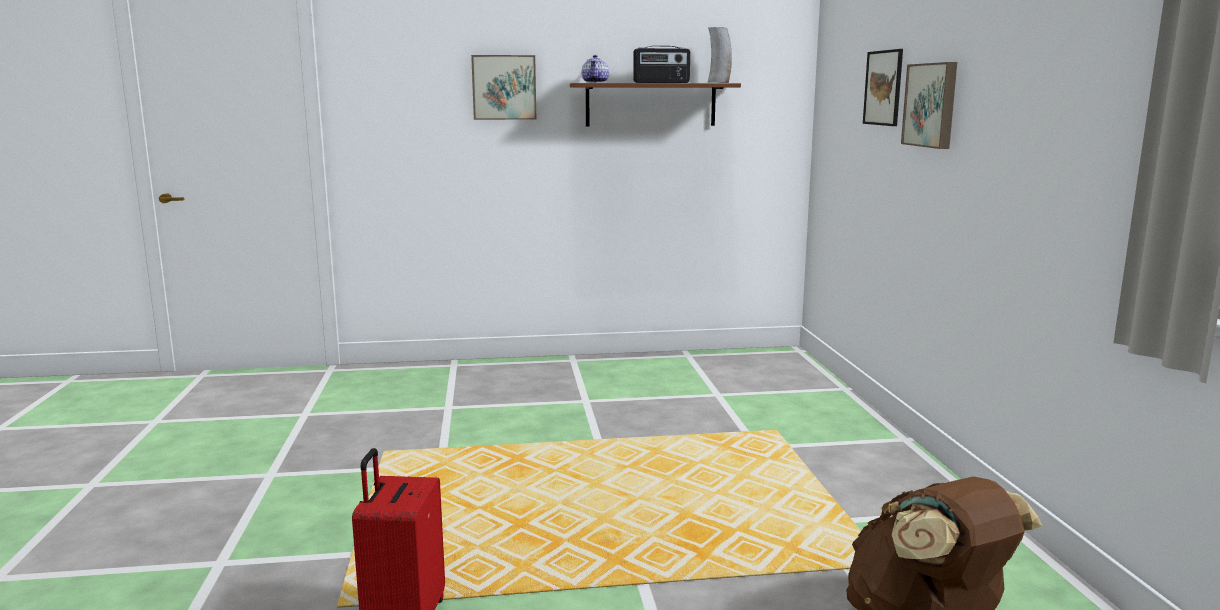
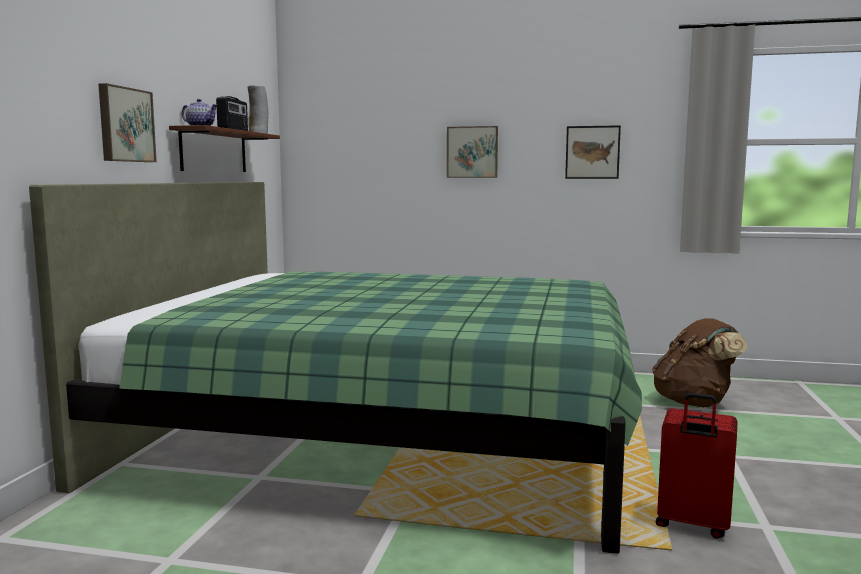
camera: 70 degrees left, 5 degrees down
(584, 430) = (385, 432): none -> green bed
(883, 88) = (404, 142): picture -> picture (592, 152)

